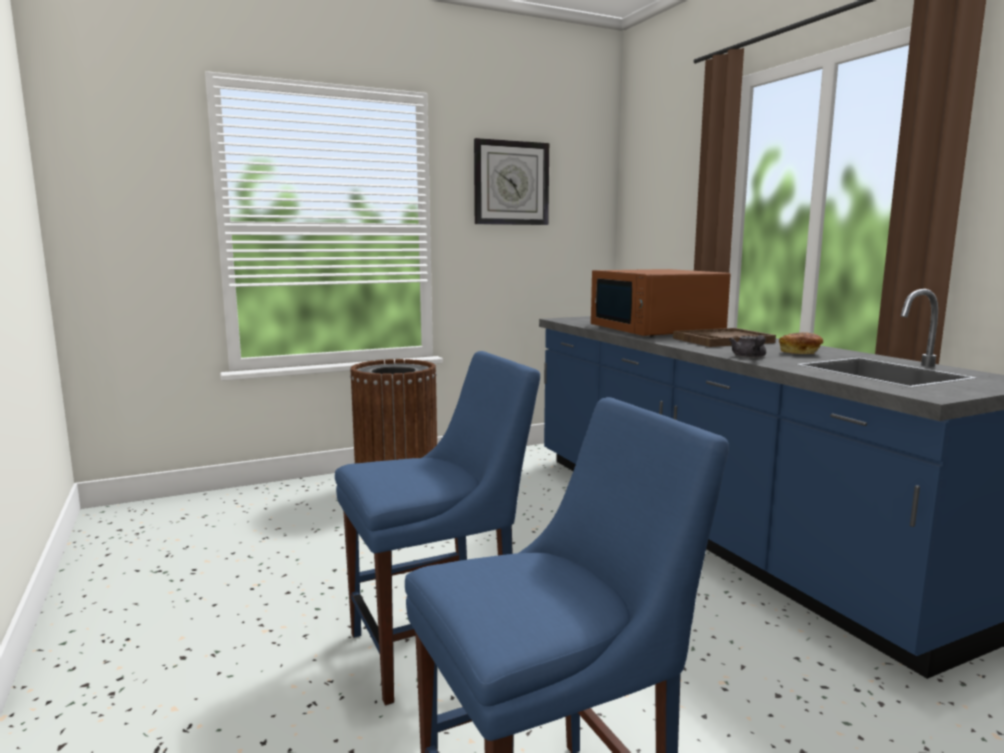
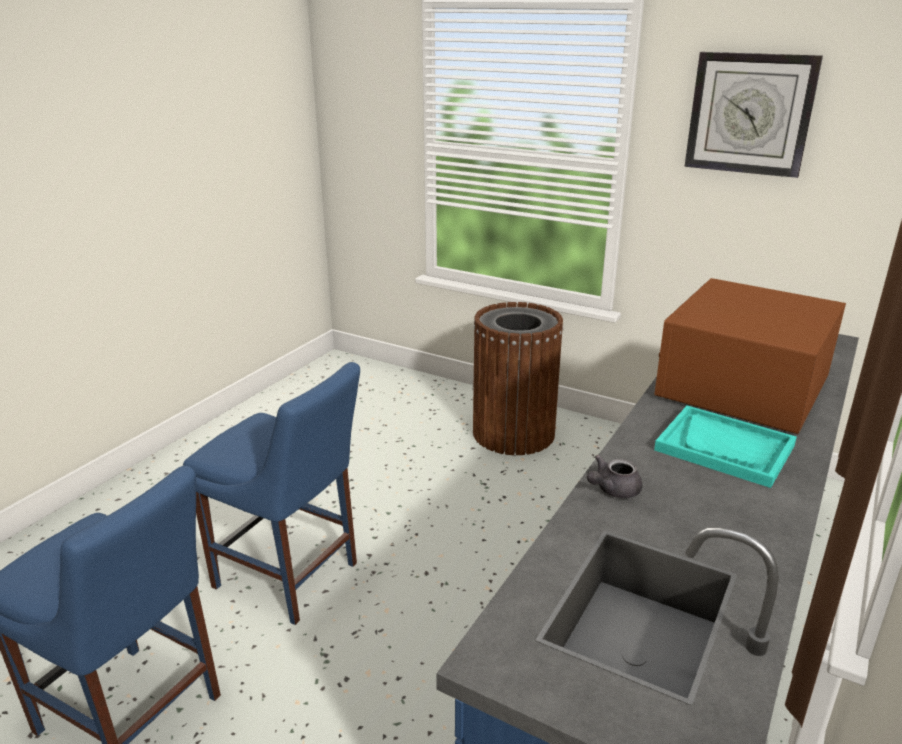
camera: 55 degrees right, 15 degrees up
(723, 340) = (725, 448): brown tray -> turquoise tray
(800, 353) = (701, 521): bread -> none

